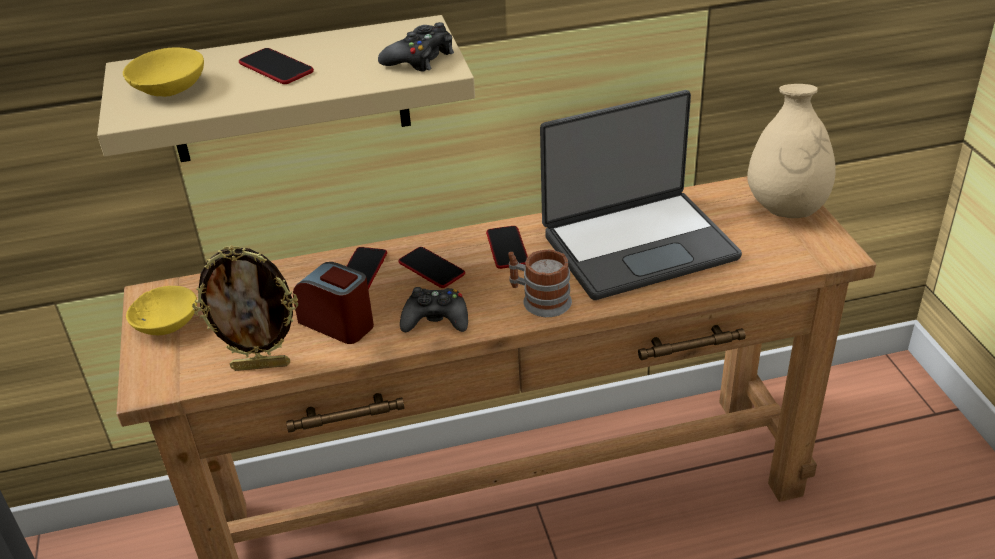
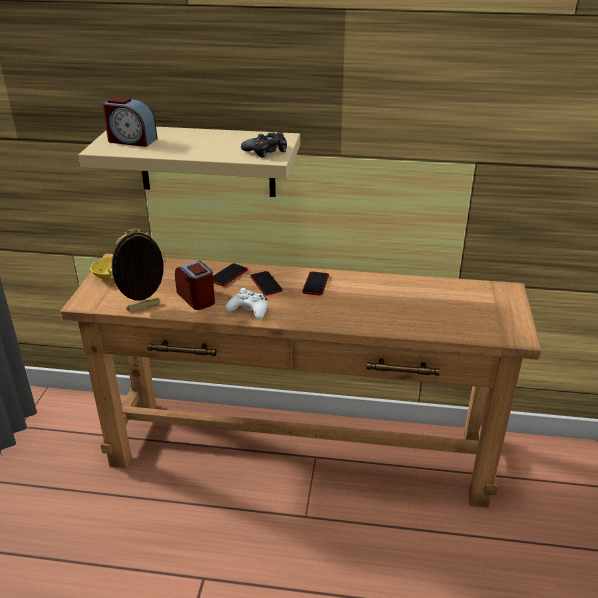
camera: 20 degrees right, 5 degrees down
(172, 87) = (131, 140): yellow bowl -> alarm clock
(261, 365) = (144, 308): picture frame -> picture frame turned 135 degrees clockwise
(276, 68) = (189, 141): phone -> none
(436, 319) = (249, 310): black game controller -> white game controller
(539, 300) = (314, 315): mug -> none
(637, 244) = (394, 301): laptop -> none
(786, 209) = (503, 305): beige vase -> none

